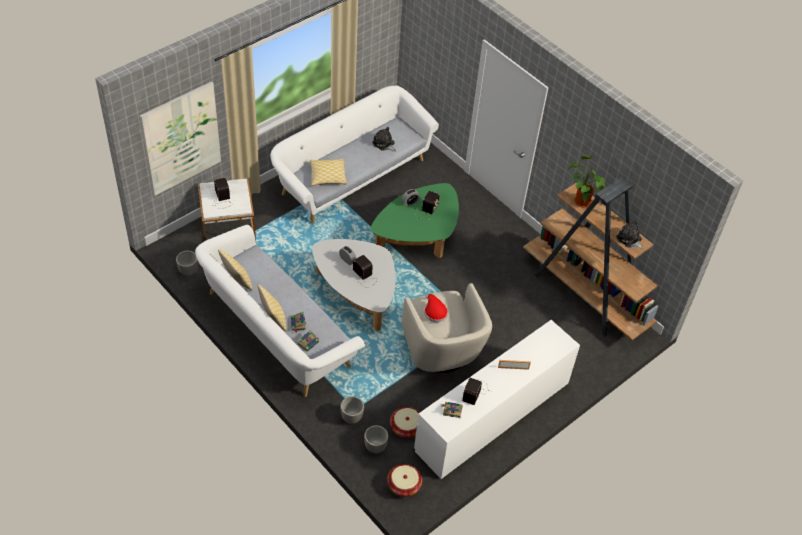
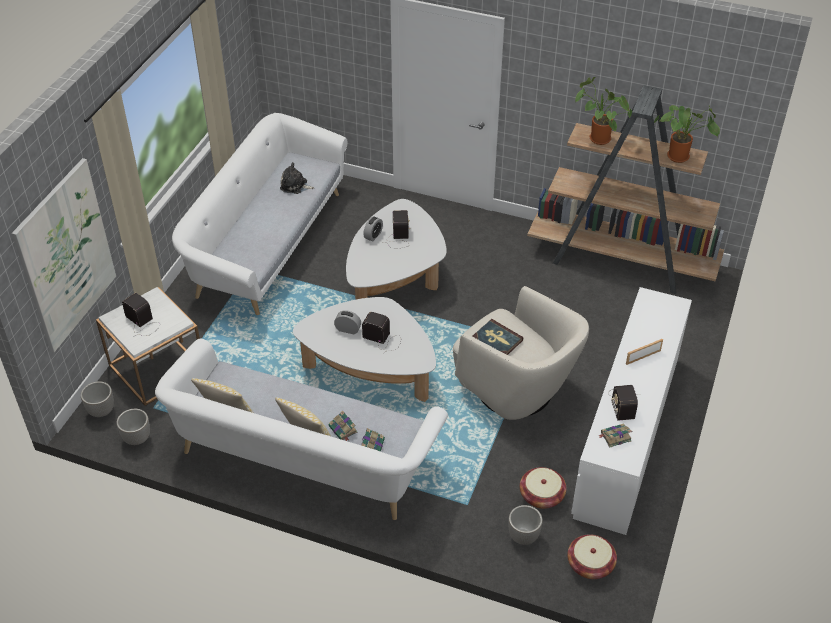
camera: 25 degrees left, 5 degrees down
(328, 176) = (254, 246): pillow -> none
(351, 418) = (470, 516): planter -> planter (101, 411)
(417, 238) = (395, 279): green coffee table -> white coffee table
(434, 311) = (497, 340): red hat -> book
(629, 239) = (680, 156): plush toy -> potted plant

